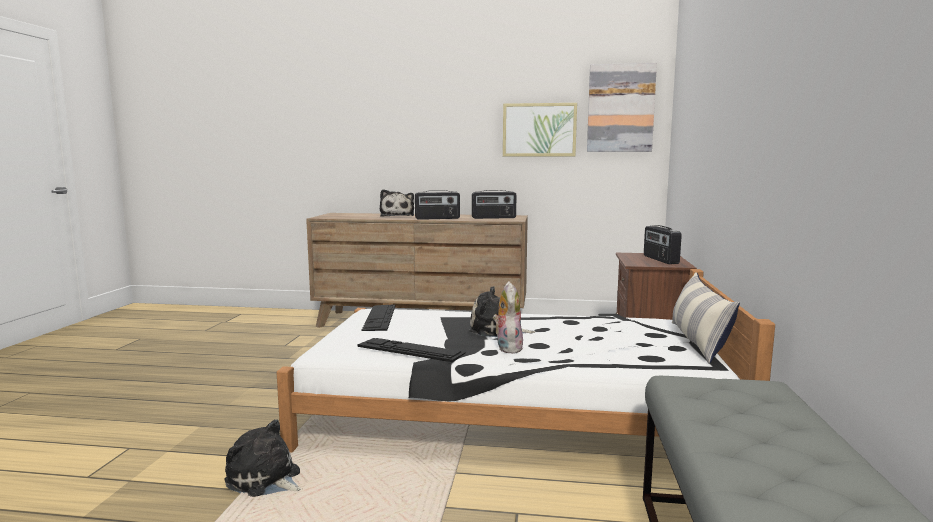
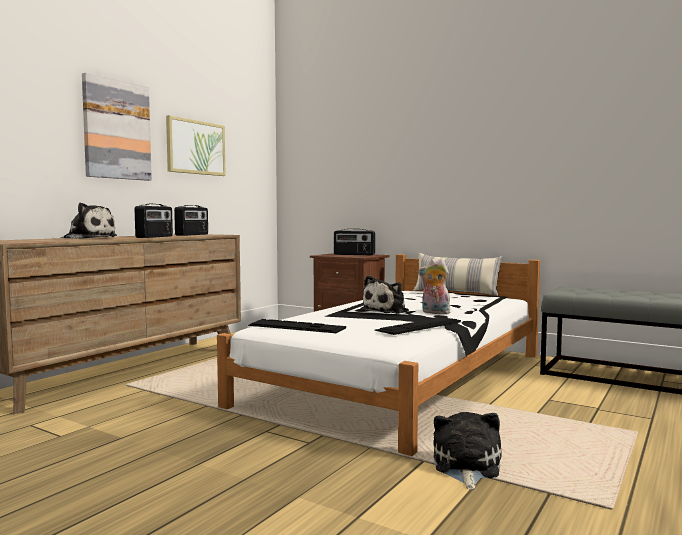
camera: 65 degrees left, 5 degrees down
(265, 480) = (466, 466): plush toy -> plush toy turned 135 degrees clockwise
(620, 108) = (249, 136): picture -> picture (116, 130)

